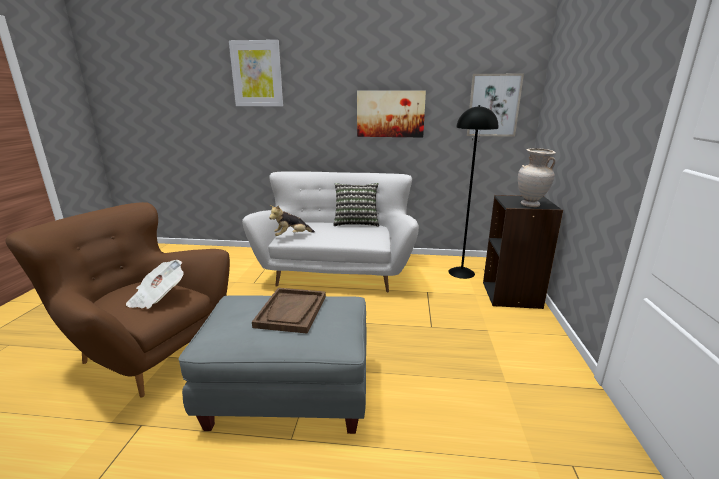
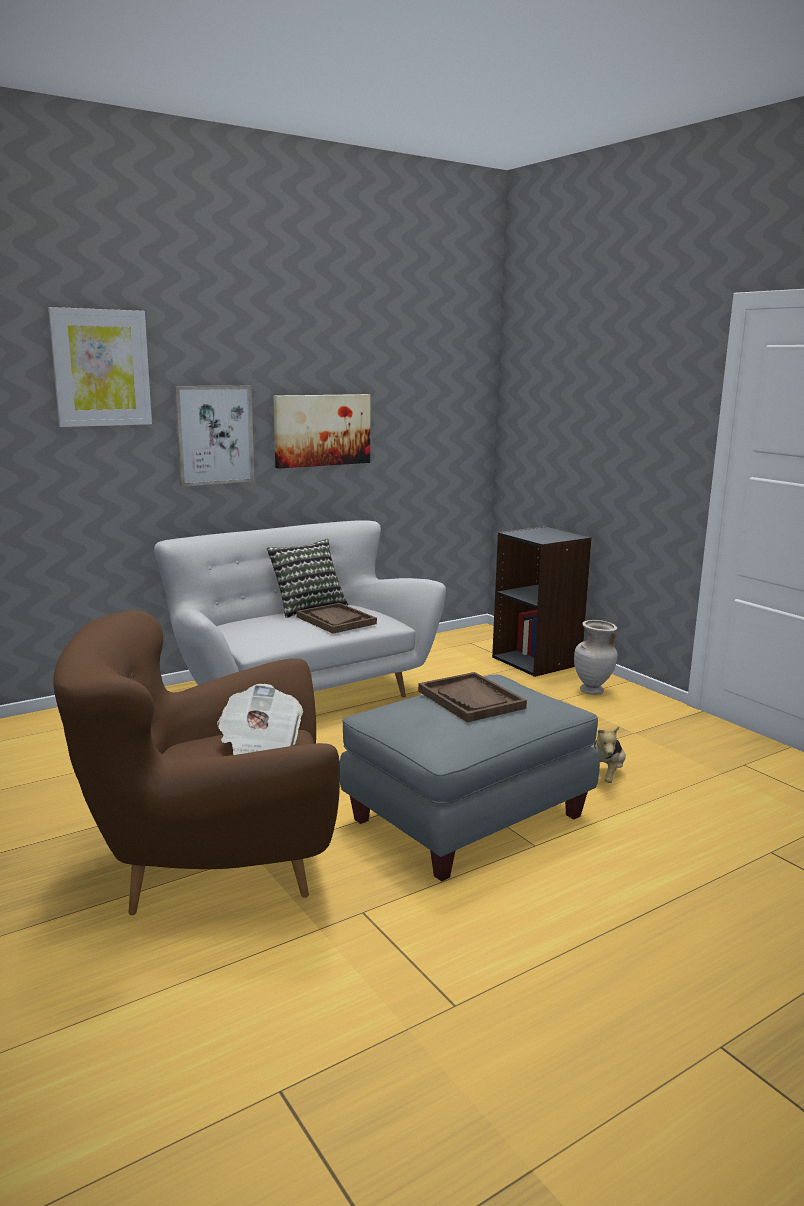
camera: 40 degrees left, 5 degrees down
(291, 236) = (260, 642): plush toy -> plush toy (605, 776)
(351, 233) = (335, 620): none -> brown tray
(461, 272) = (454, 653): black floor lamp -> none
(493, 105) = (448, 413): picture -> picture (214, 435)
(530, 205) = (555, 537): beige vase -> beige vase (592, 691)

